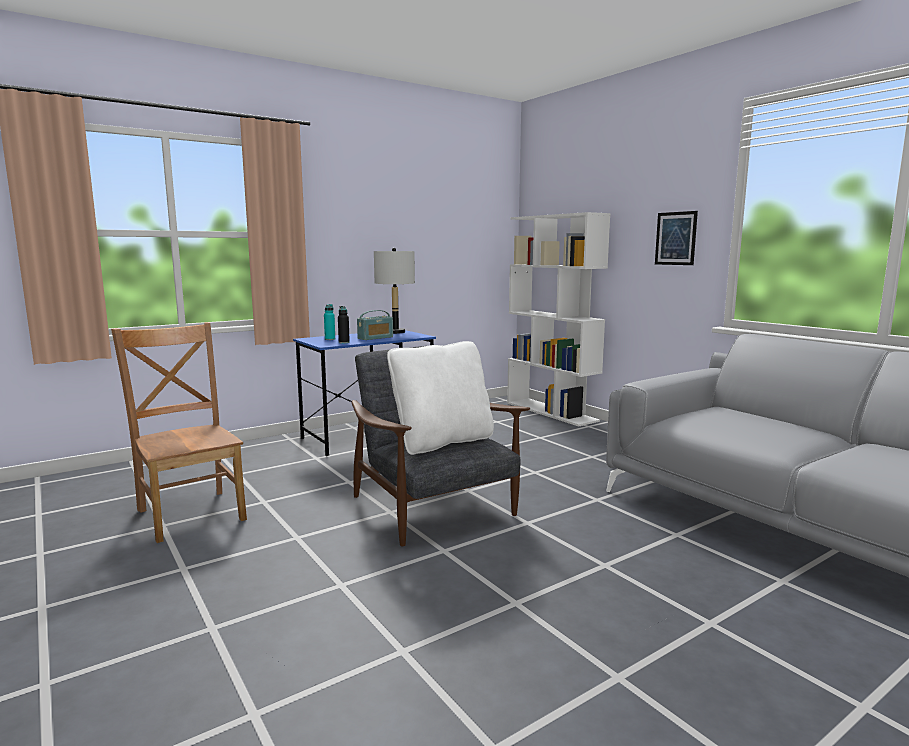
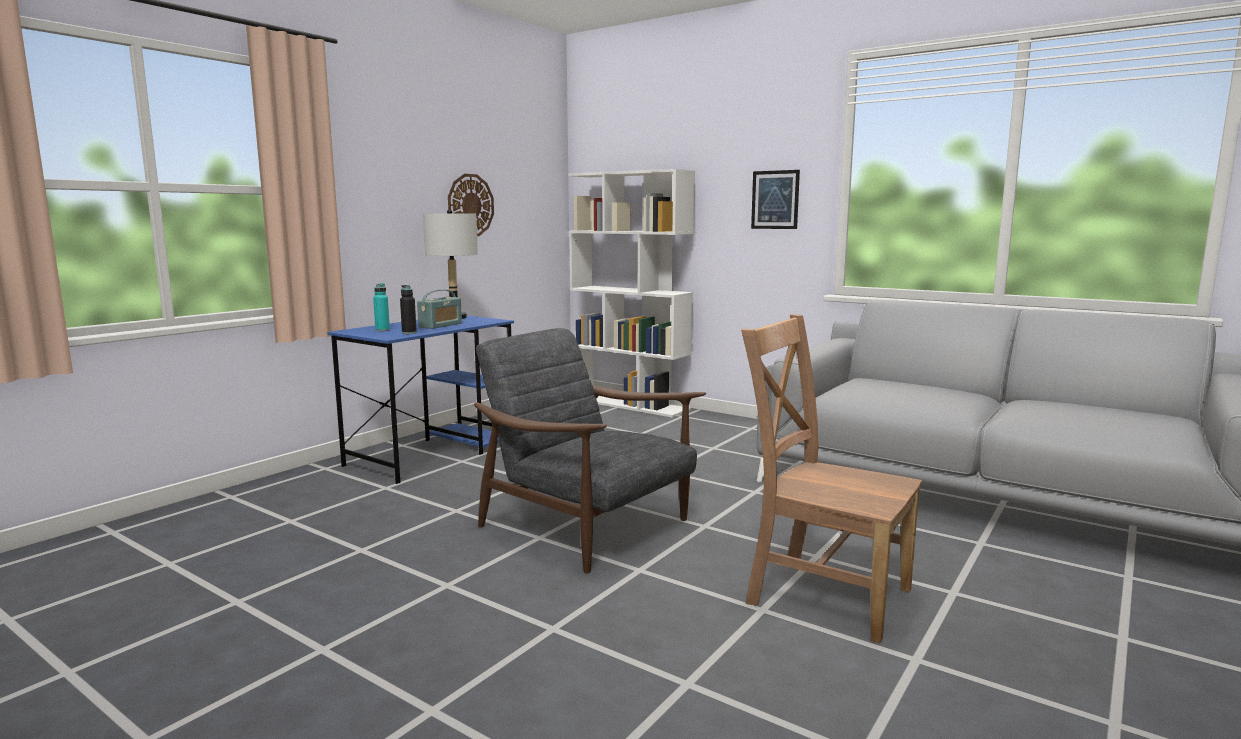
camera: 20 degrees left, 0 degrees up
(191, 513) = (266, 579): brown chair -> brown chair (822, 593)
(424, 244) = (470, 205): none -> wall clock
(442, 442) = (607, 442): white pillow -> none

